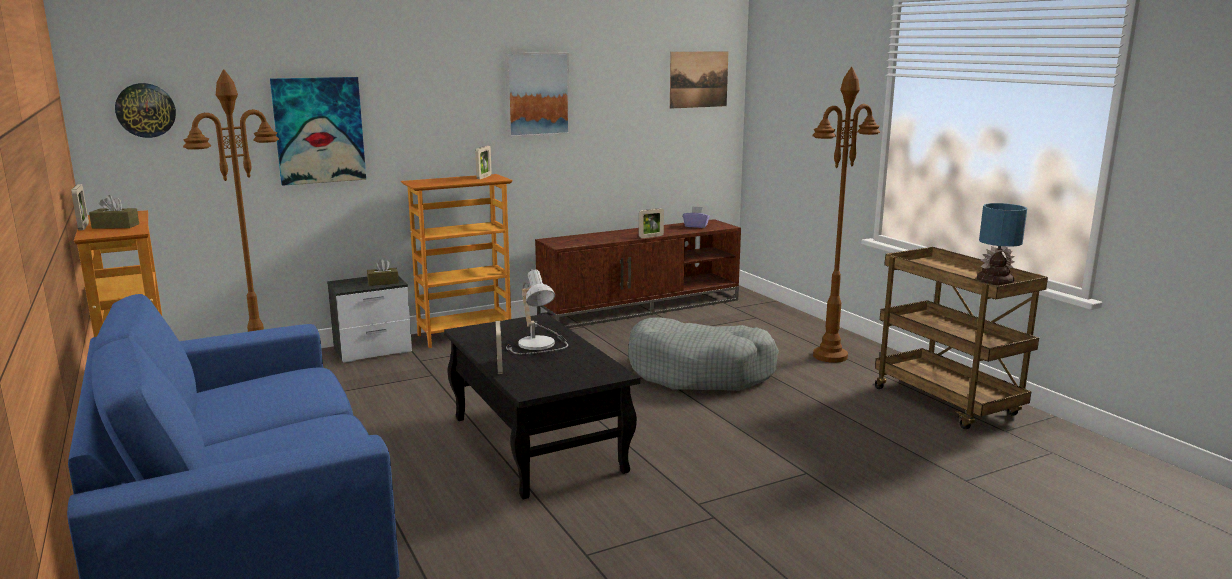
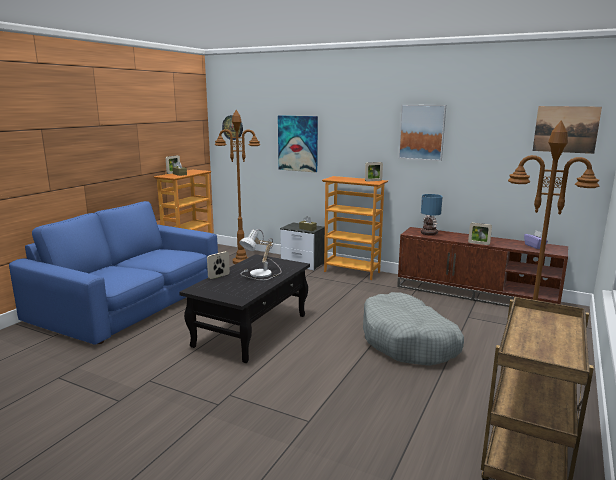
camera: 55 degrees right, 0 degrees up
(995, 283) = (547, 356): table lamp -> table lamp (429, 233)

